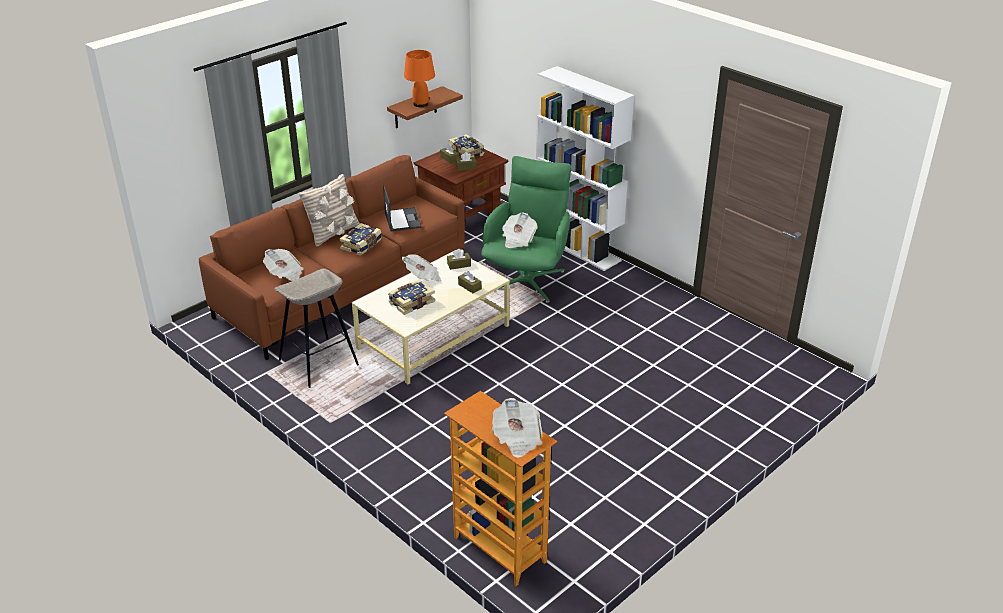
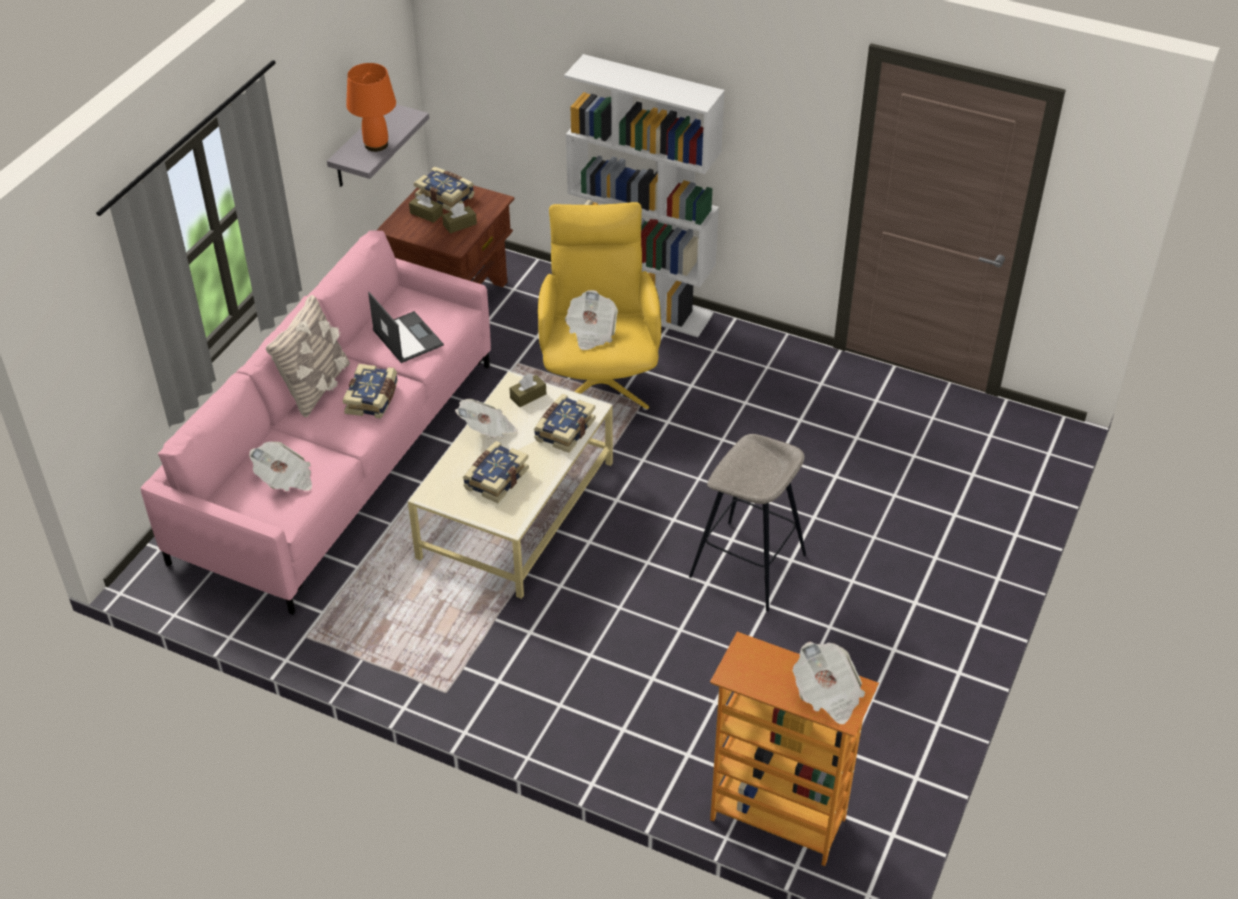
camera: 20 degrees left, 10 degrees up
(318, 363) = (373, 598): grey stool -> grey stool (748, 566)
(343, 288) = (339, 459): brown sofa -> pink sofa
(415, 108) = (360, 147): brown shelf -> grey shelf
(469, 286) = (563, 430): brown tissue box -> book
(528, 279) = (600, 378): green armchair -> yellow armchair

